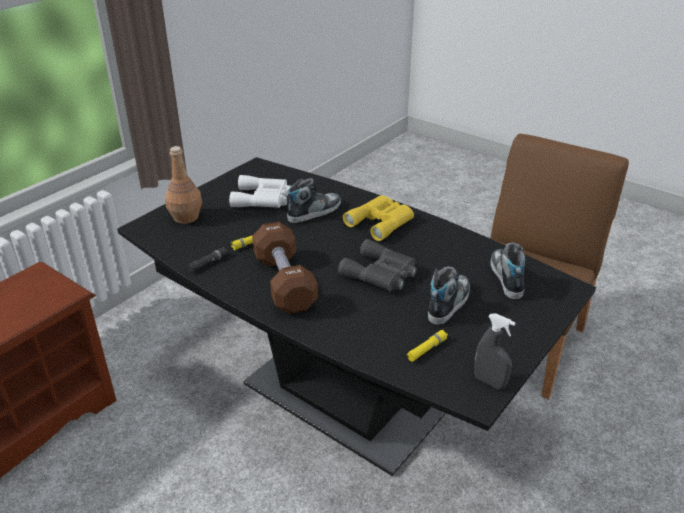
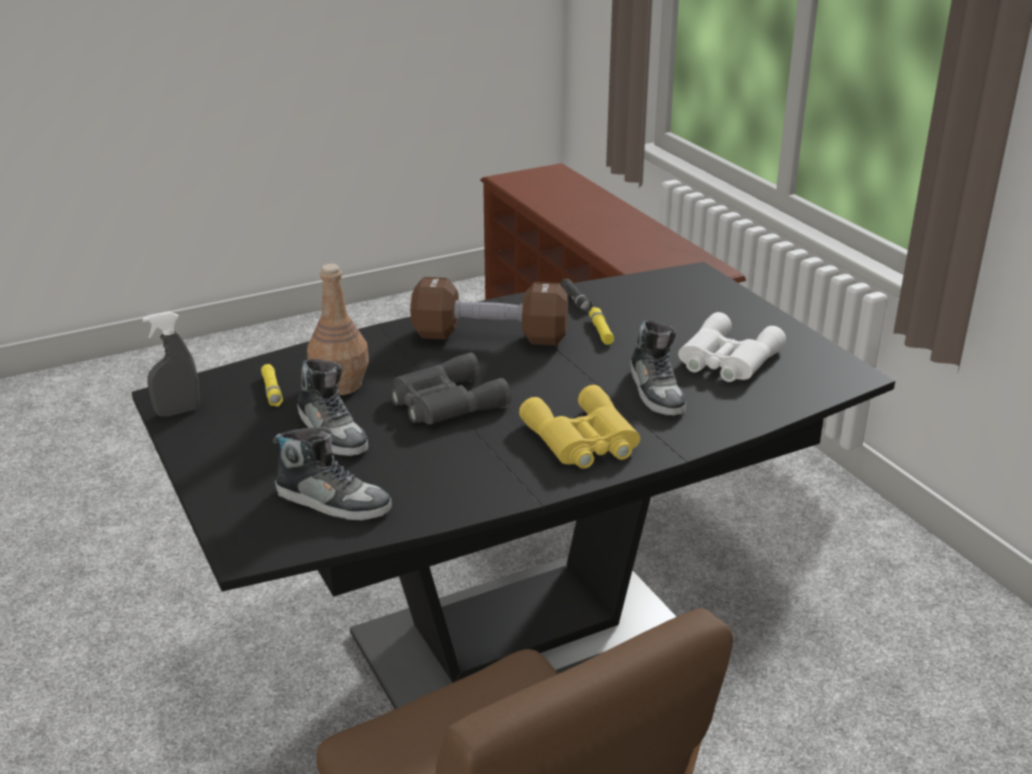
camera: 115 degrees right, 5 degrees down
(185, 217) = (704, 300): brown bottle -> brown bottle (341, 385)

